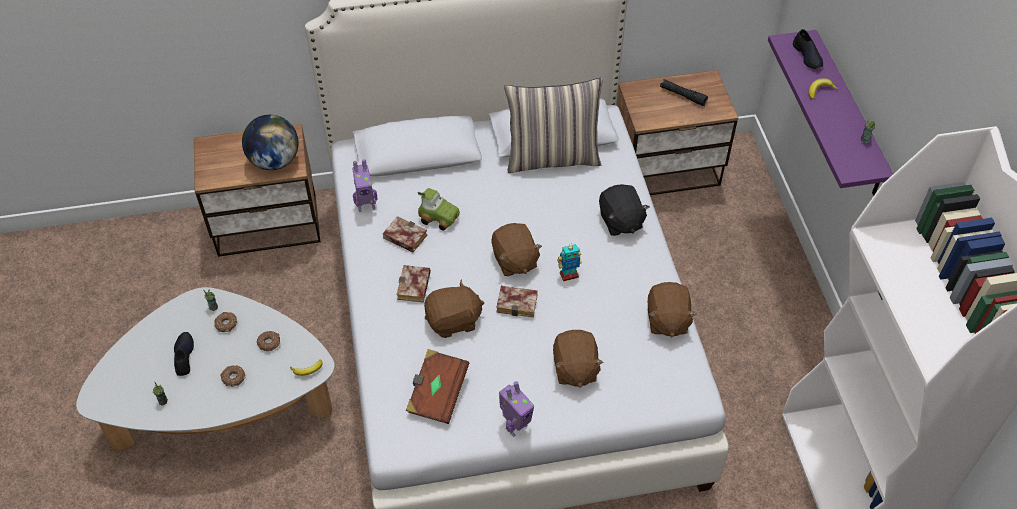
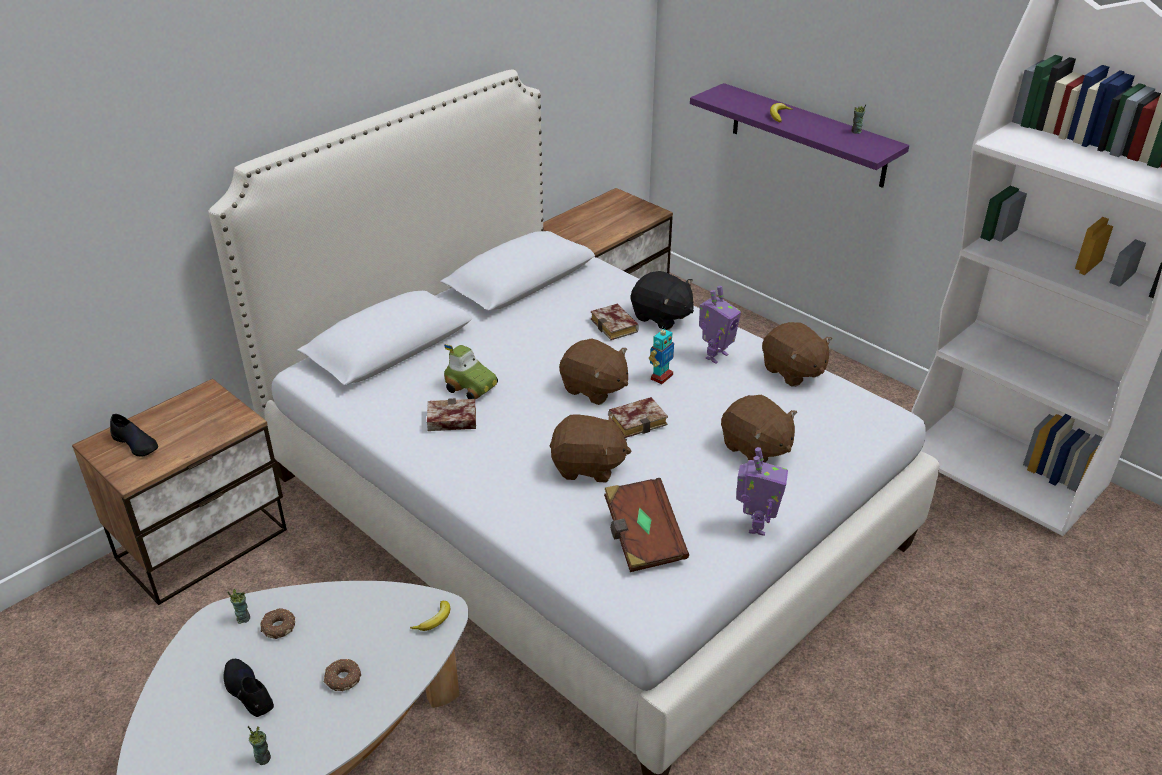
camera: 35 degrees left, 15 degrees down
(269, 343) = (357, 618): donut -> none
(274, 161) = (210, 424): globe -> none
(366, 205) = (375, 412): toy robot -> toy robot (715, 356)
(415, 288) = (511, 458): book -> book (616, 326)
(439, 216) = (472, 387): toy car -> toy car turned 45 degrees clockwise
(453, 321) = (588, 466): brown plush toy -> brown plush toy turned 60 degrees clockwise
(553, 157) = (540, 295): pillow -> none
(682, 96) = (606, 214): black flashlight -> none
(807, 56) = (739, 99): black shoe -> black shoe (136, 443)

